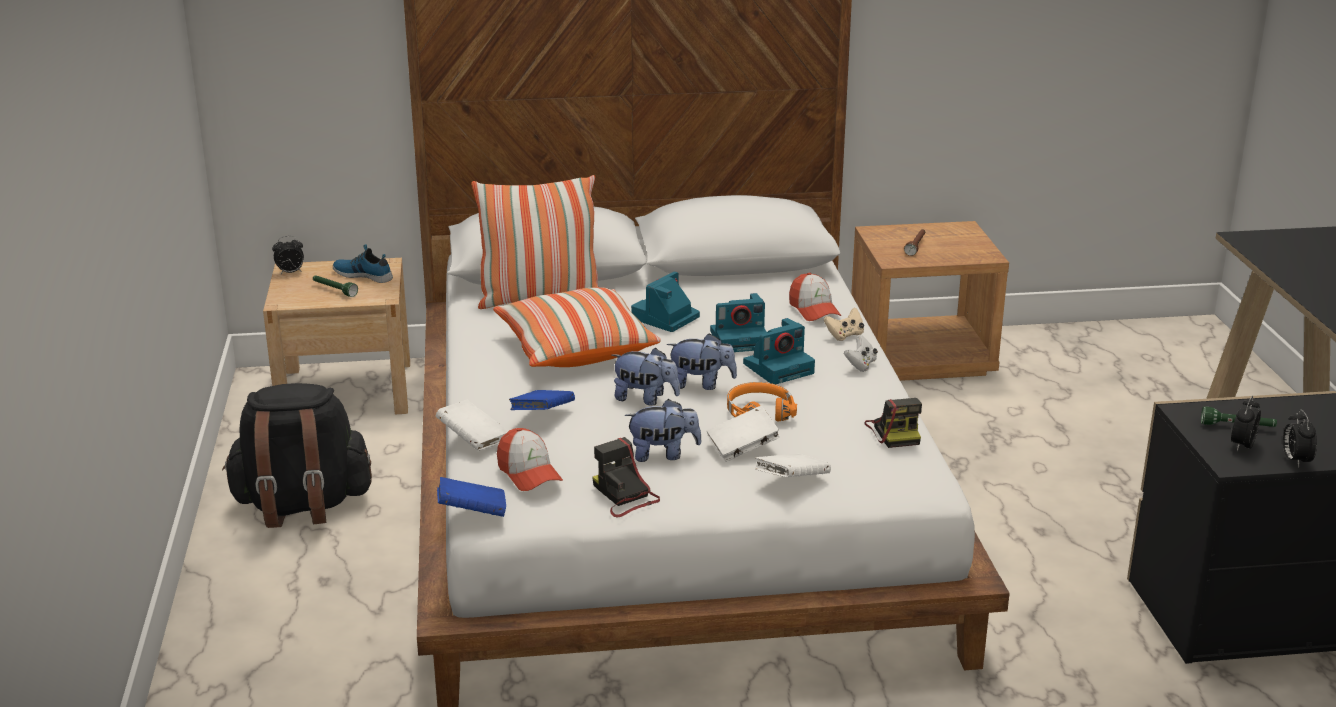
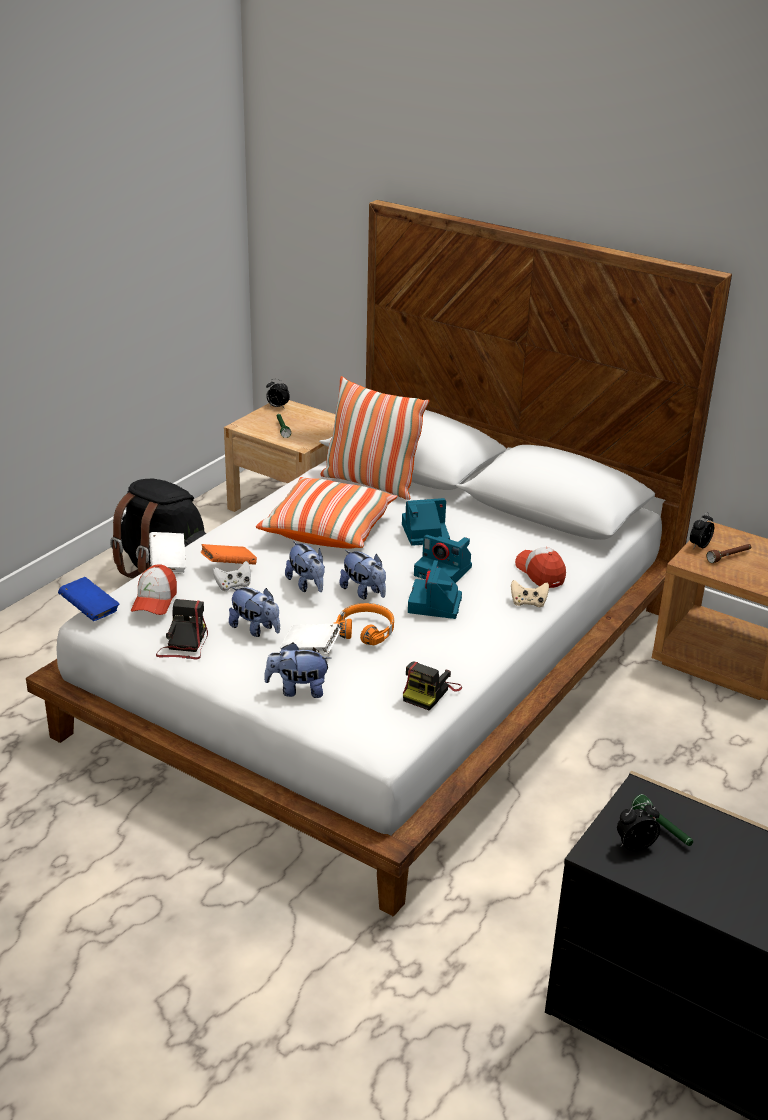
camera: 40 degrees right, 5 degrees up
(363, 275) = (315, 425): shoe -> none
(542, 415) = (229, 566): blue book -> orange book
(779, 368) = (435, 605): camera -> camera turned 90 degrees clockwise
(791, 481) = (298, 690): white book -> plush toy
(814, 310) = (540, 573): cap -> cap turned 135 degrees clockwise
(860, 365) = (498, 631): white game controller -> white game controller (233, 585)
(1295, 460) = (657, 883): alarm clock -> alarm clock (699, 546)

